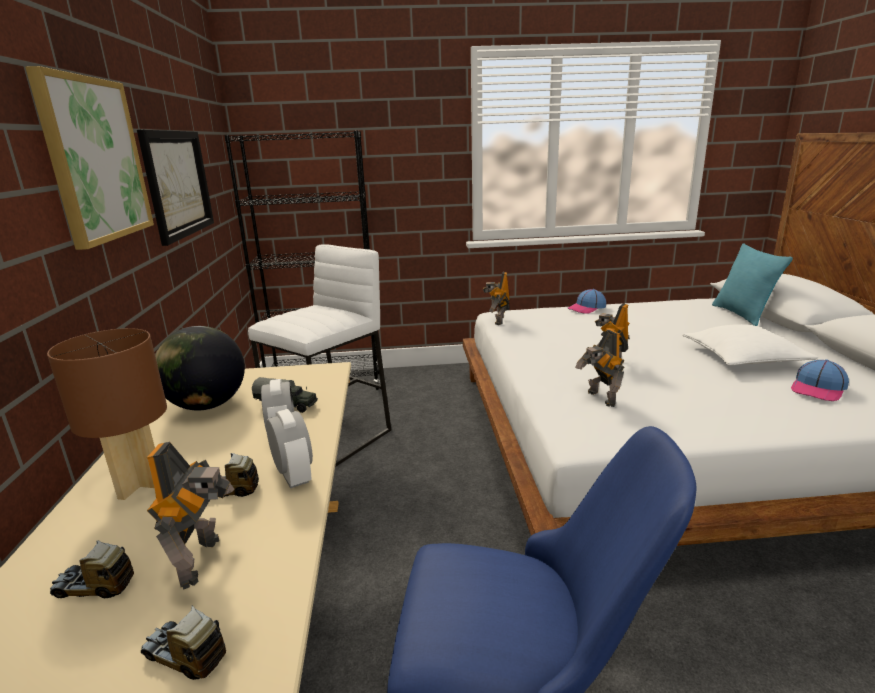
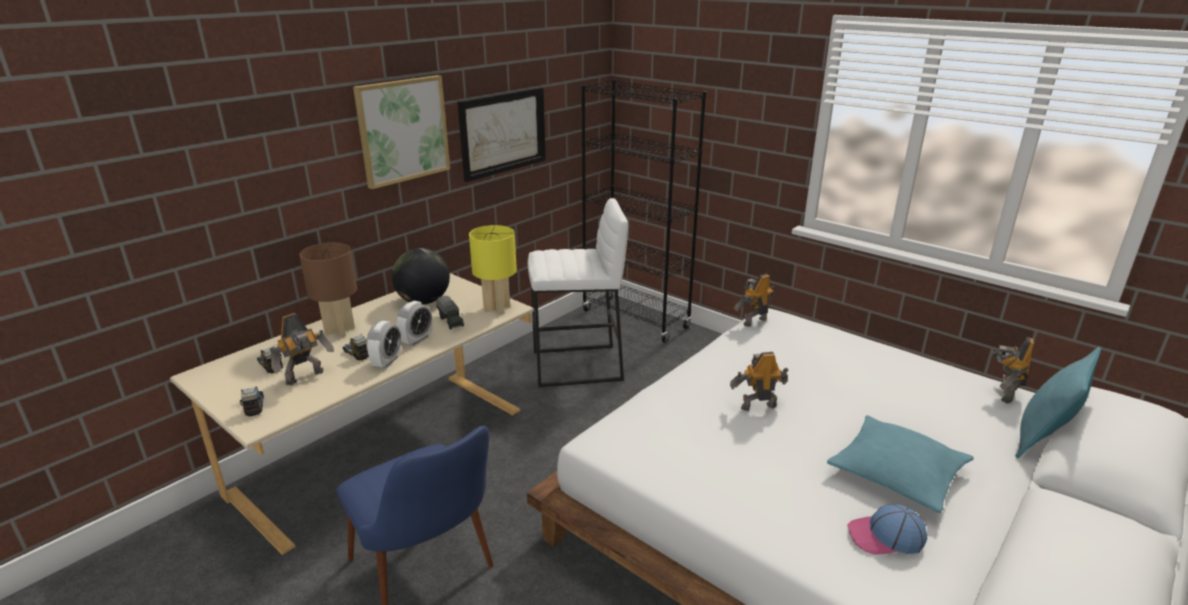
camera: 45 degrees right, 5 degrees up
(315, 376) = (497, 308): none -> yellow table lamp
(587, 308) = (869, 347): cap -> none
(599, 399) = (675, 426): toy robot -> toy robot (1003, 394)
(743, 358) = (897, 473): white pillow -> turquoise pillow

